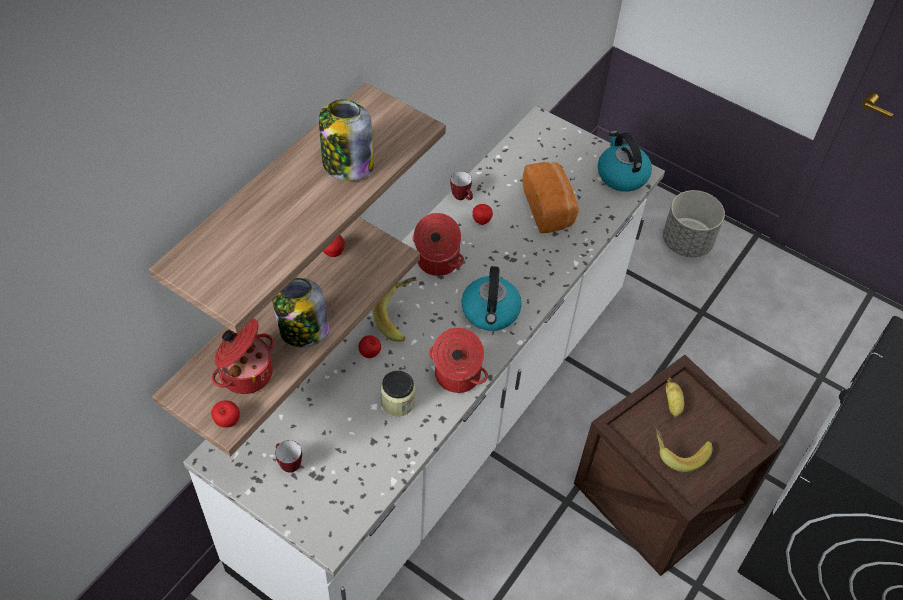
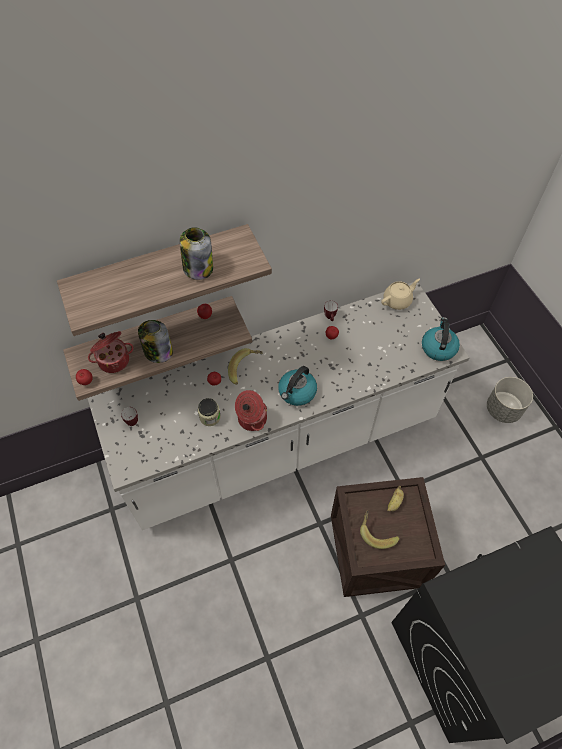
camera: 35 degrees right, 5 degrees up
(436, 261) = (288, 348): cooking pot -> none
(531, 139) = (397, 301): none -> beige teapot
(549, 208) = (377, 347): bread -> none

